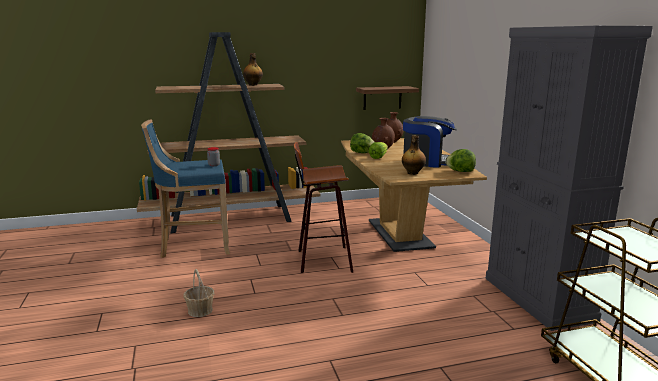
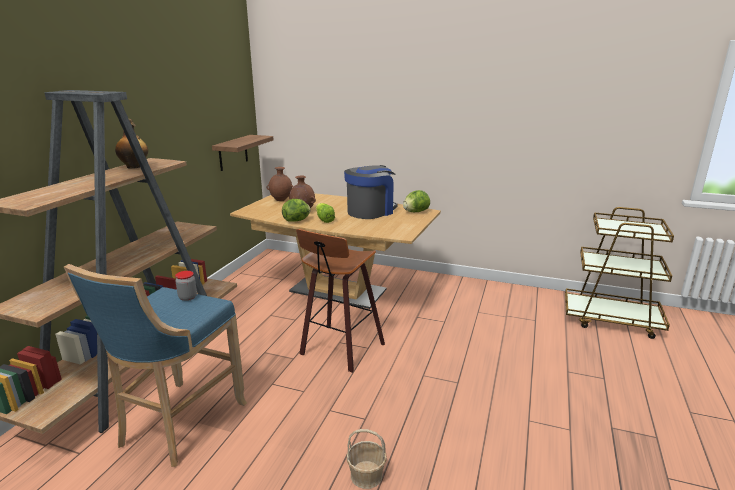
camera: 55 degrees left, 5 degrees up
(412, 173) = (396, 225): bottle -> none
(538, 298) = (503, 293): grey cabinet -> none

